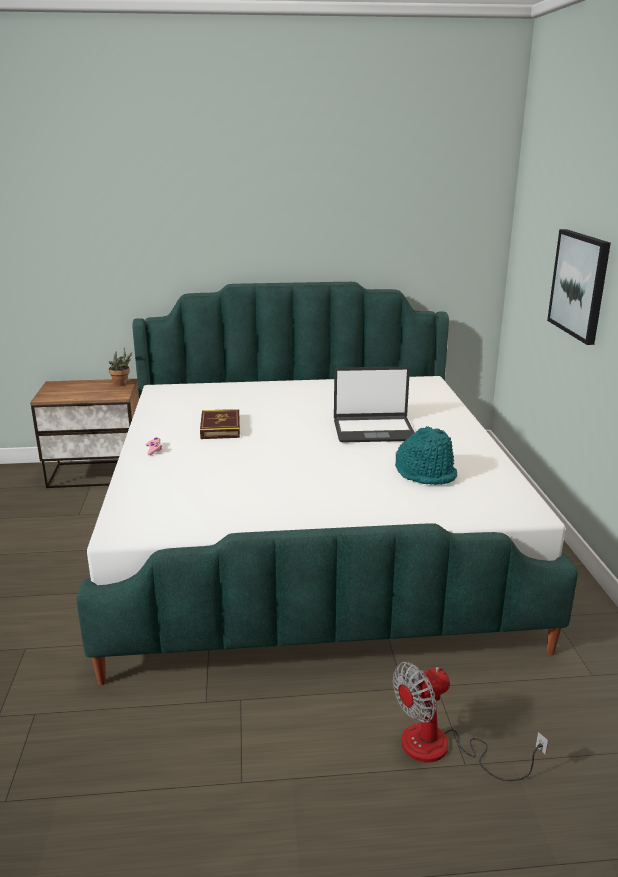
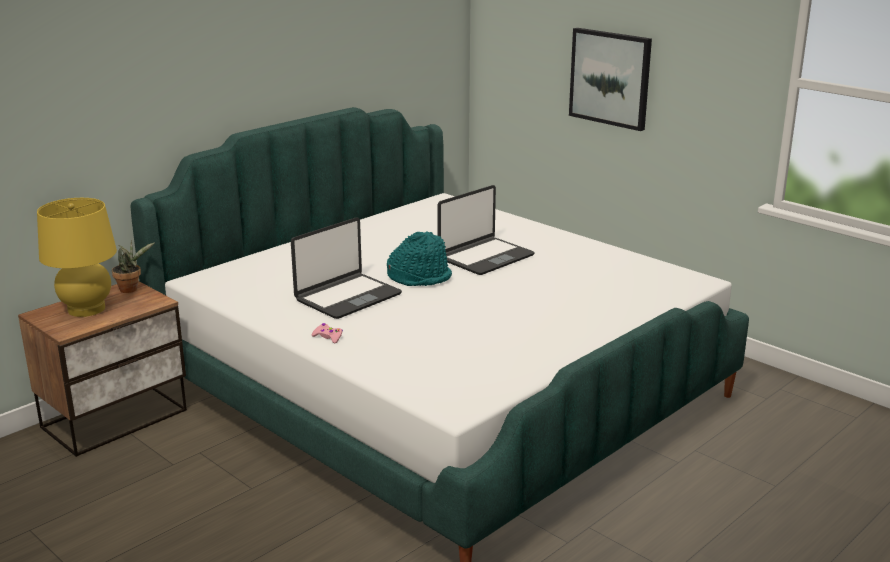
camera: 40 degrees left, 0 degrees up
(79, 388) = (86, 309): none -> yellow table lamp
(220, 427) = (347, 297): book -> laptop
(426, 473) = (588, 278): turquoise hat -> turquoise hat (420, 277)
(442, 749) = (752, 484): fan -> none

